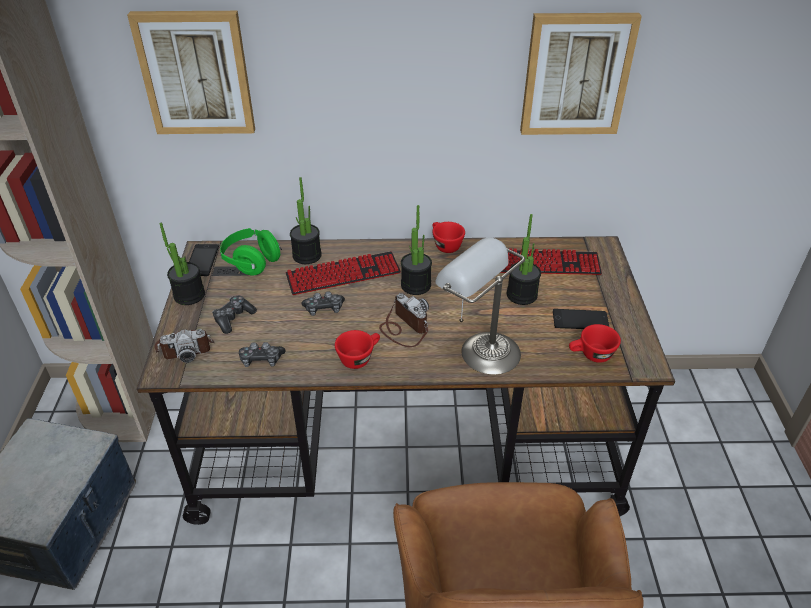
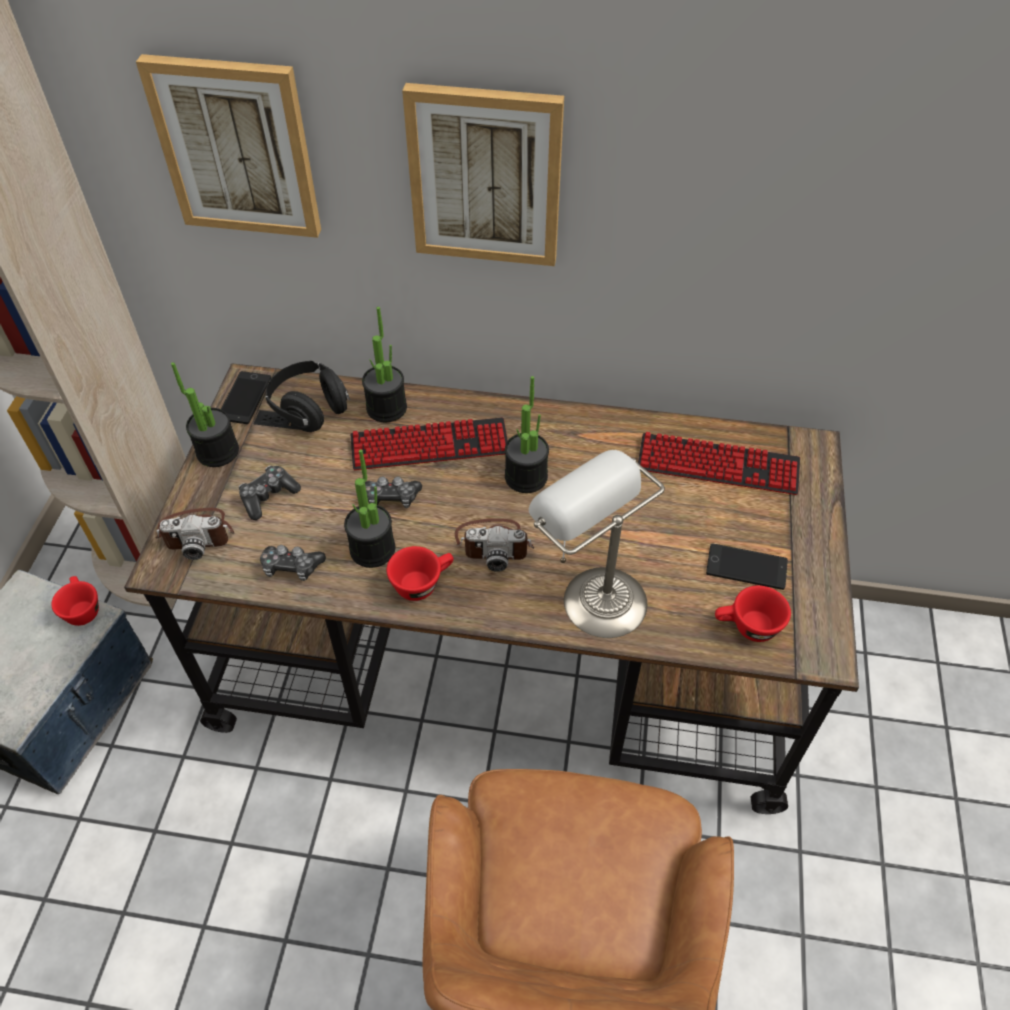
camera: 10 degrees right, 10 degrees up
(251, 262) = (310, 409): green headphones -> black headphones
(404, 327) = (494, 544): camera -> camera turned 120 degrees clockwise
(444, 245) = (582, 415): red cup -> red cup (81, 609)
(521, 295) = (672, 513): potted plant -> potted plant (372, 549)
(576, 74) = (798, 204): picture -> picture (485, 176)

